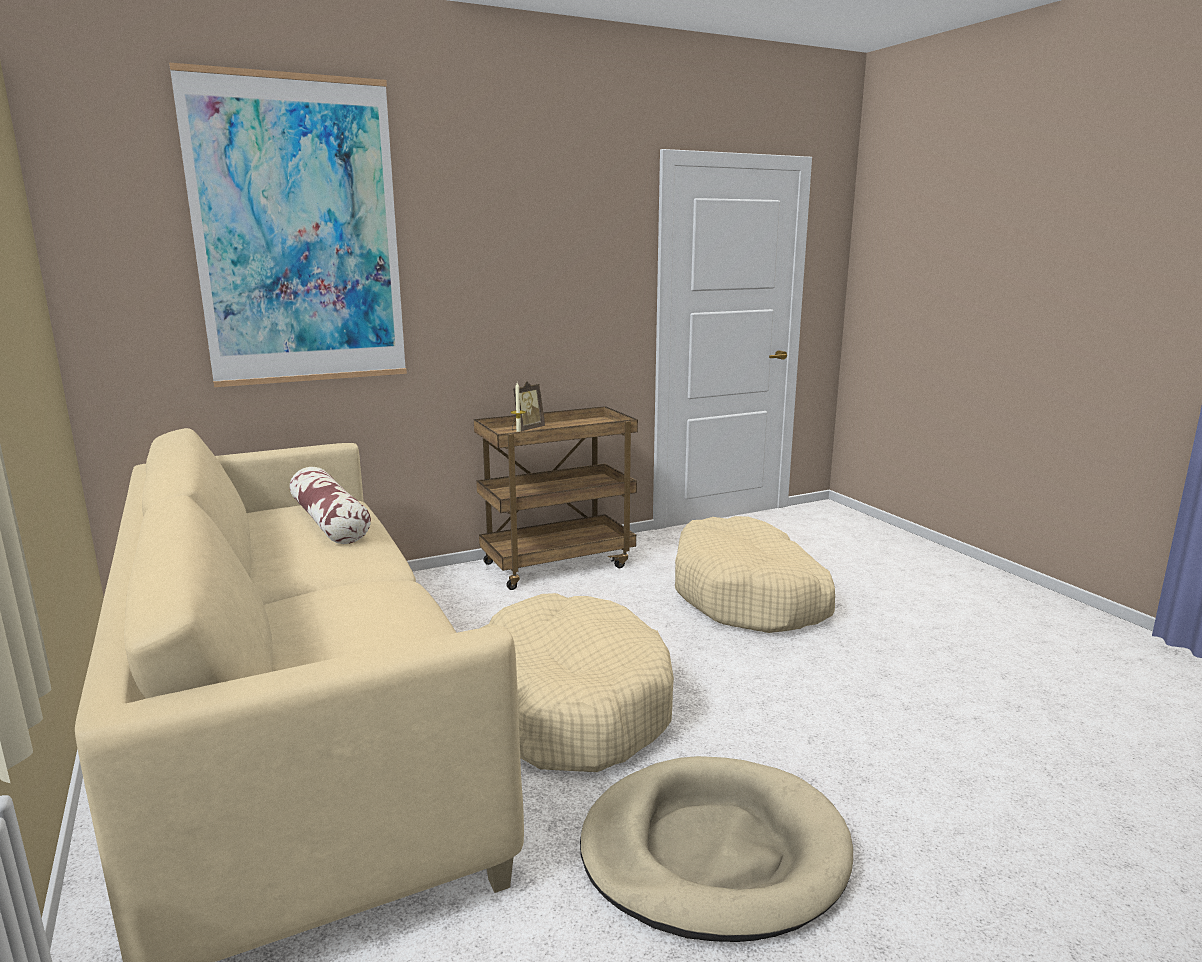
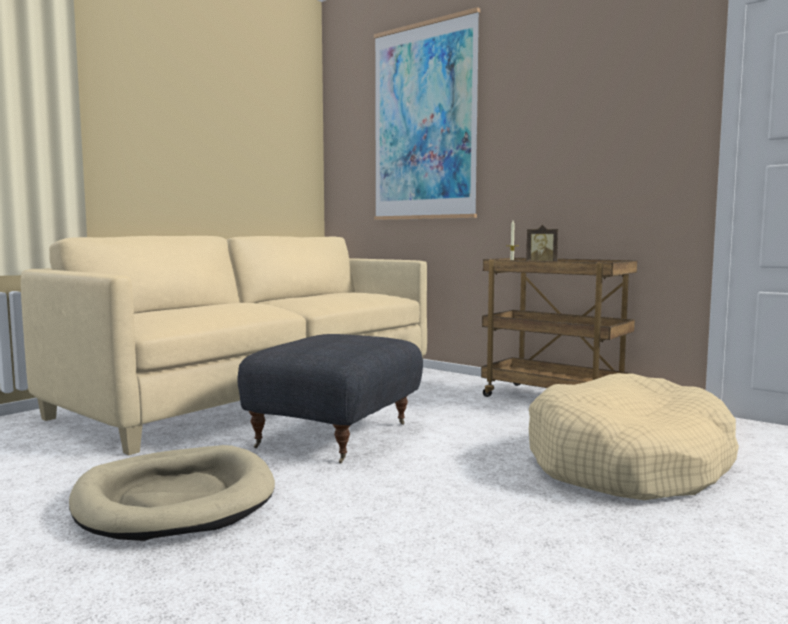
camera: 65 degrees right, 10 degrees down
(329, 522) = (353, 295): pillow -> none
(568, 705) = (336, 436): beige dog bed -> grey ottoman

